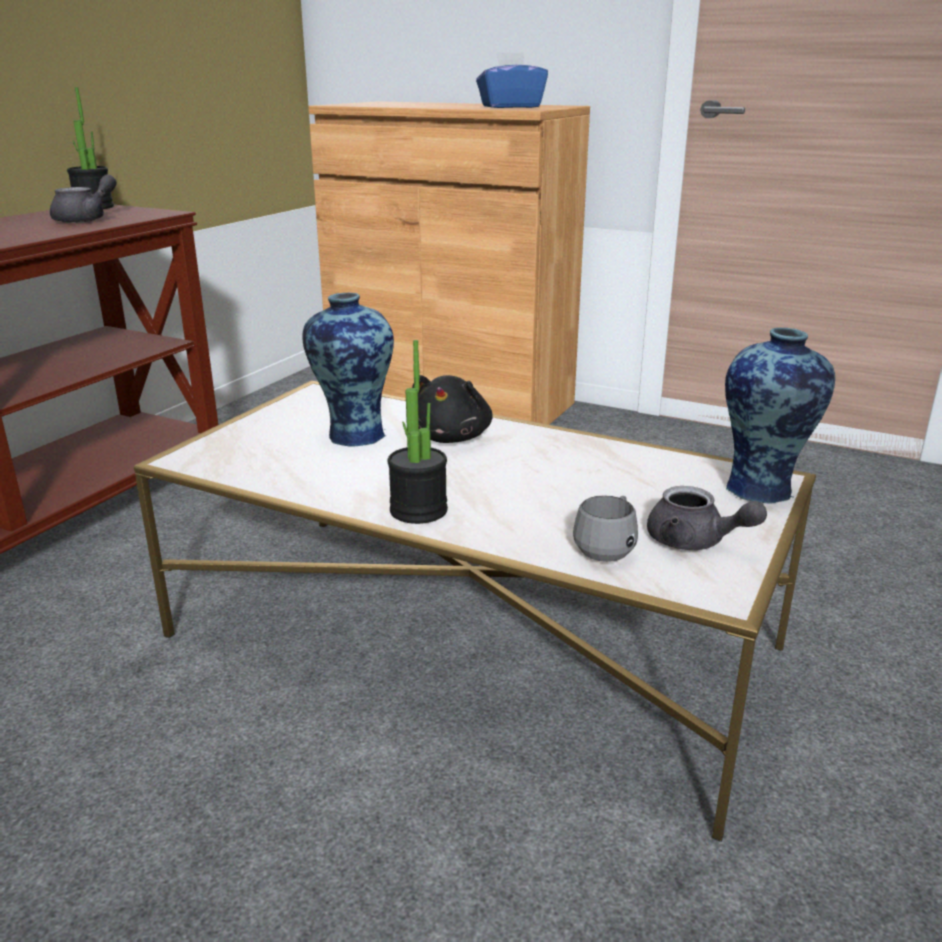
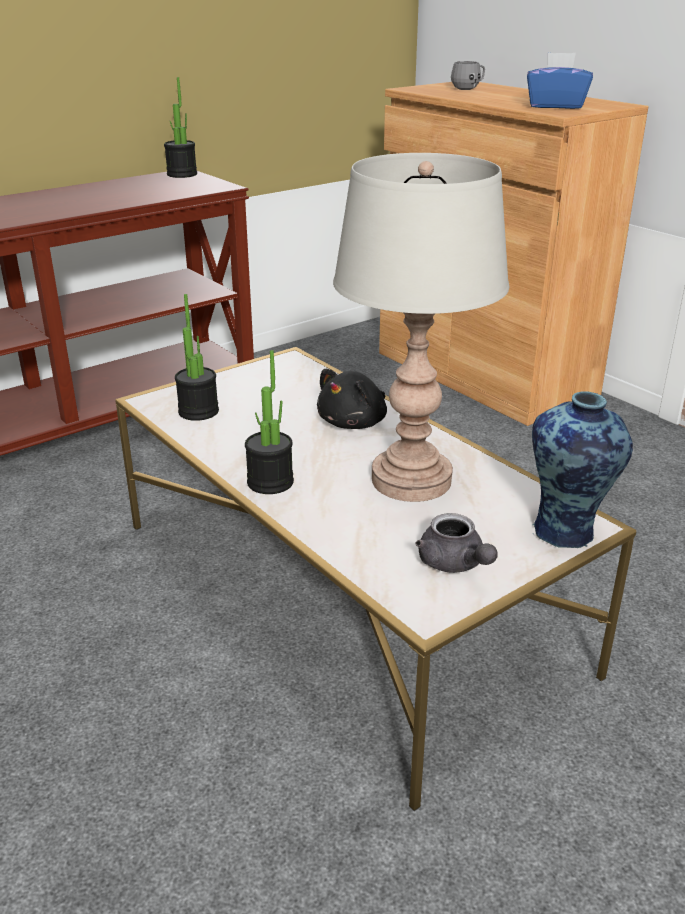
camera: 25 degrees right, 5 degrees up
(87, 219) = (161, 189): grey teapot -> none
(258, 459) = (198, 411): none -> potted plant
(353, 435) = (282, 405): vase -> none
(567, 477) = (411, 480): none -> grey table lamp
(608, 549) = (379, 551): grey mug -> grey mug (469, 88)

